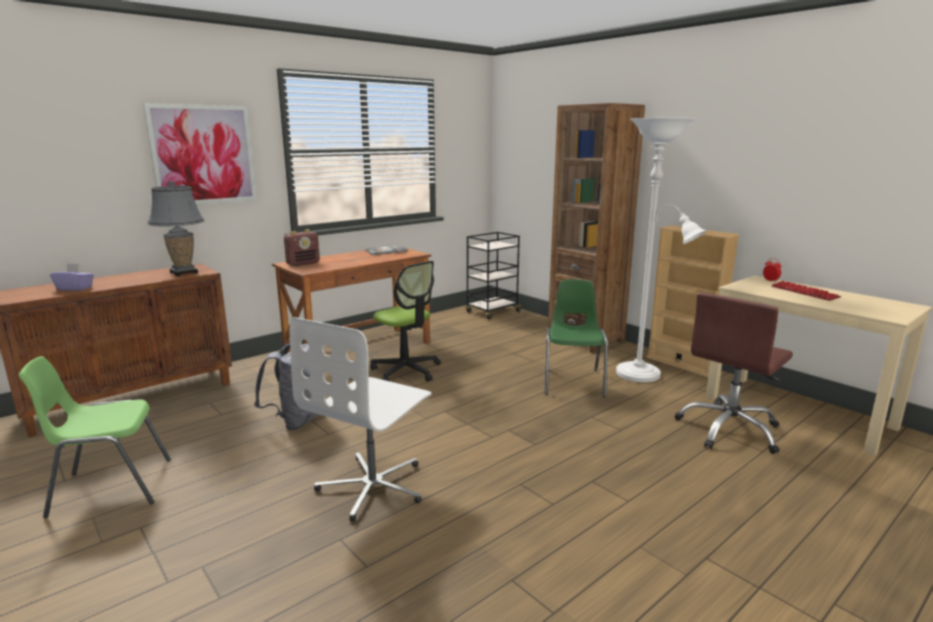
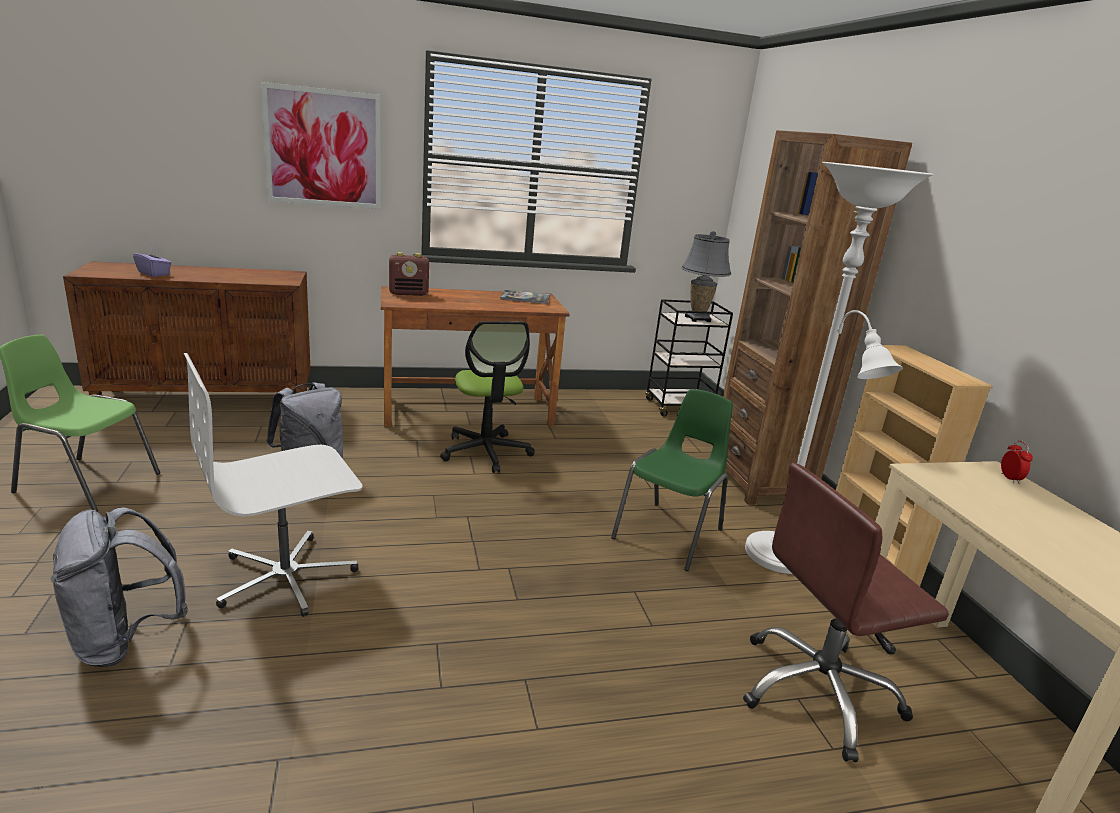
camera: 25 degrees right, 5 degrees up
(184, 272) = (270, 278): grey table lamp -> grey table lamp (697, 319)
(310, 567) = (125, 640): none -> grey backpack
(804, 292) = (1037, 517): keyboard -> none

